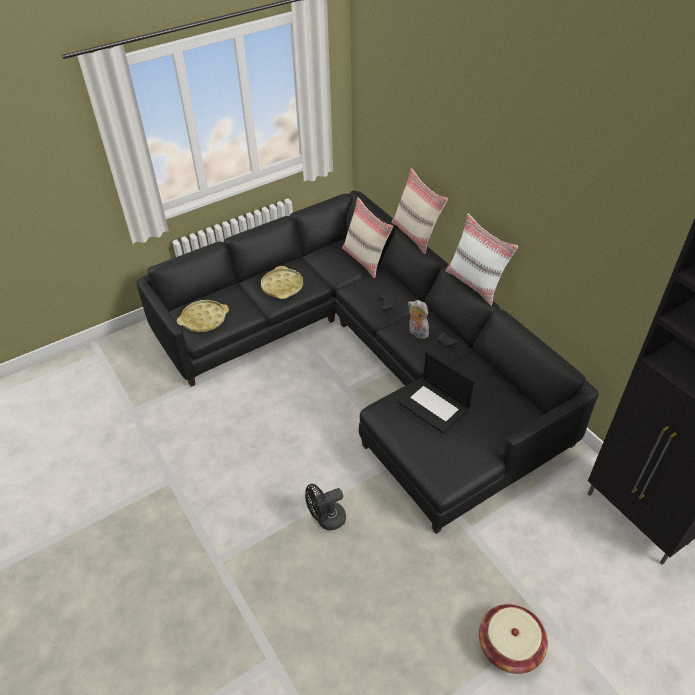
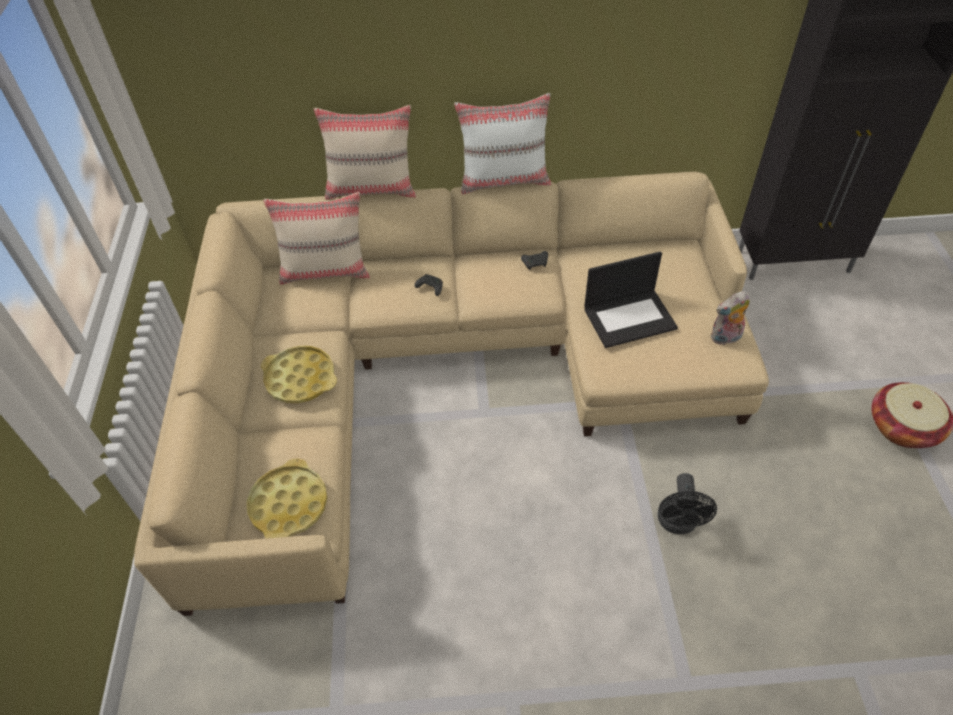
camera: 60 degrees left, 5 degrees up
(367, 358) = (445, 368): black sofa -> beige sofa
(417, 333) = (501, 281): plush toy -> plush toy (725, 338)

